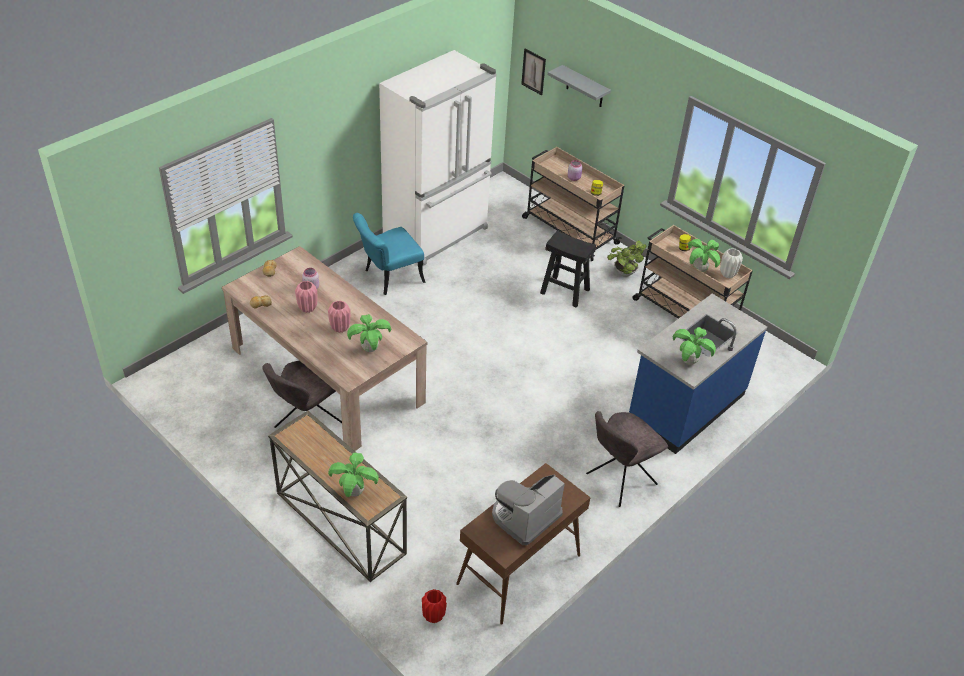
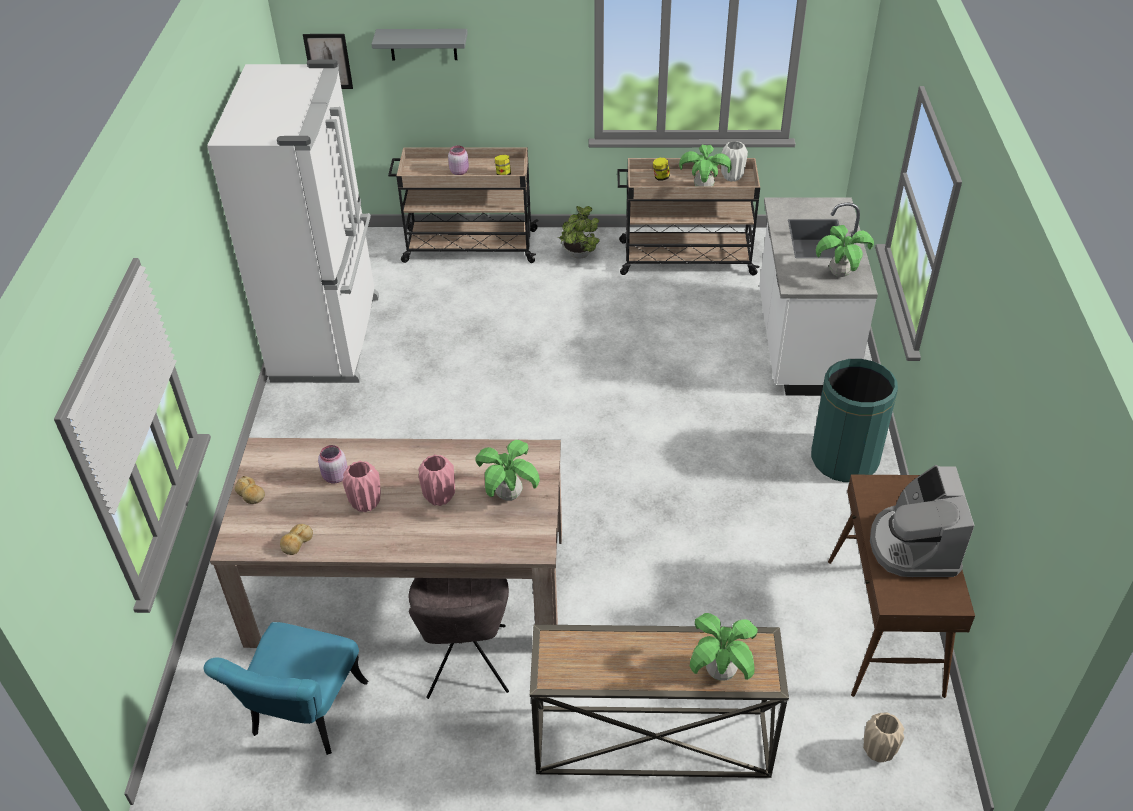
camera: 40 degrees left, 0 degrees up
(388, 278) = (335, 423): turquoise chair -> turquoise chair (304, 719)
(433, 616) = (878, 752): red vase -> beige vase
(565, 291) = (546, 309): black stool -> none
(619, 480) = (844, 459): grey chair -> green trash can
(685, 406) = (801, 344): blue counter -> white counter

